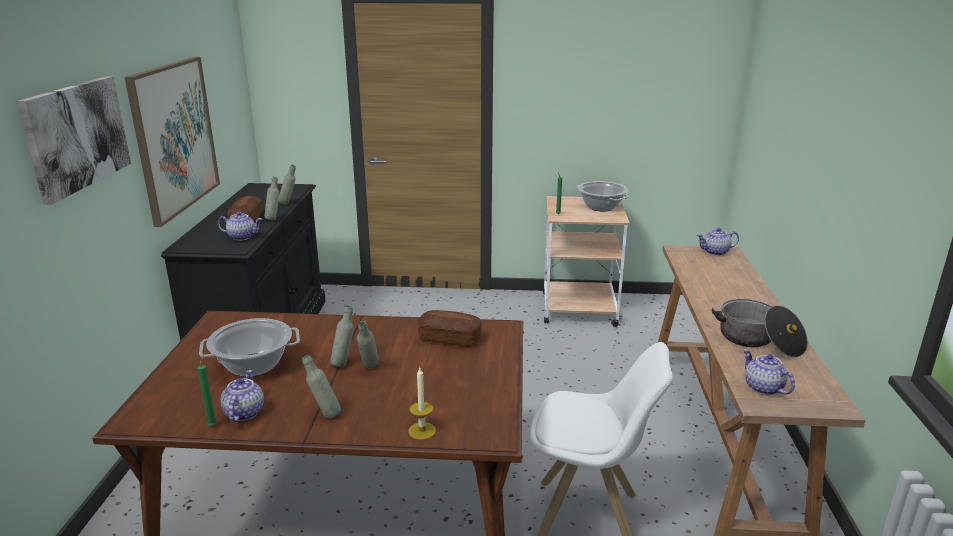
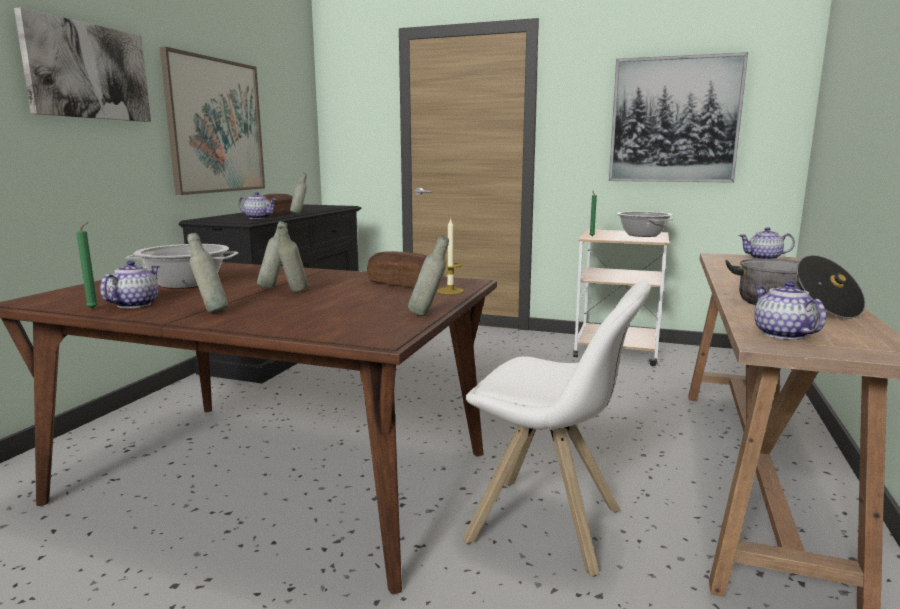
camera: 15 degrees right, 10 degrees down
(289, 203) = (323, 210): grey bottle -> grey bottle (428, 315)
(422, 431) = (300, 327): candle -> candle (450, 291)
(625, 96) = (674, 120): none -> picture

